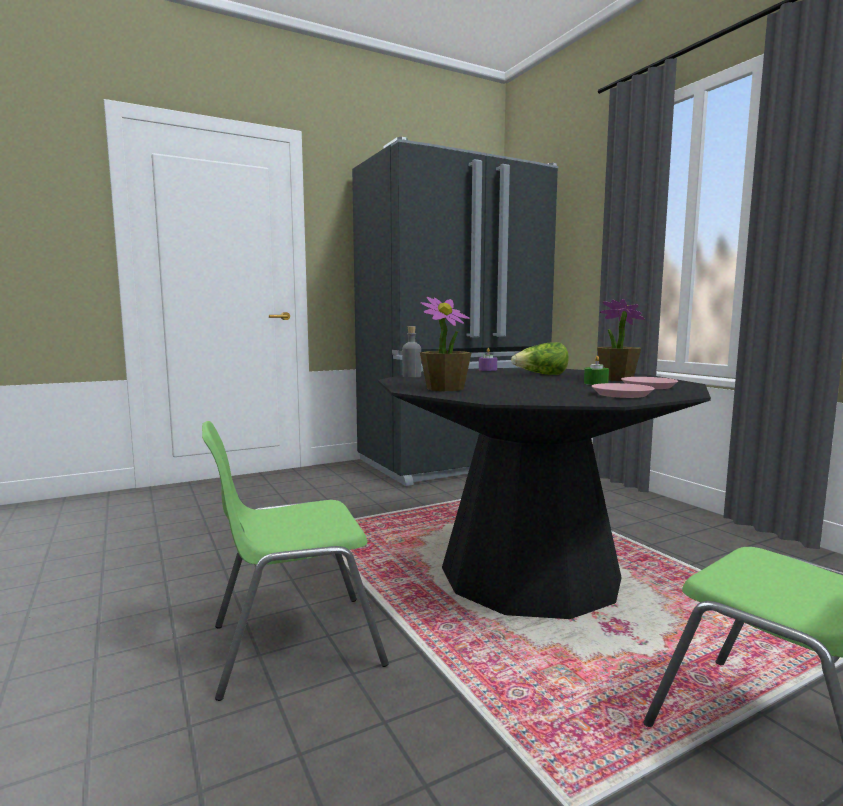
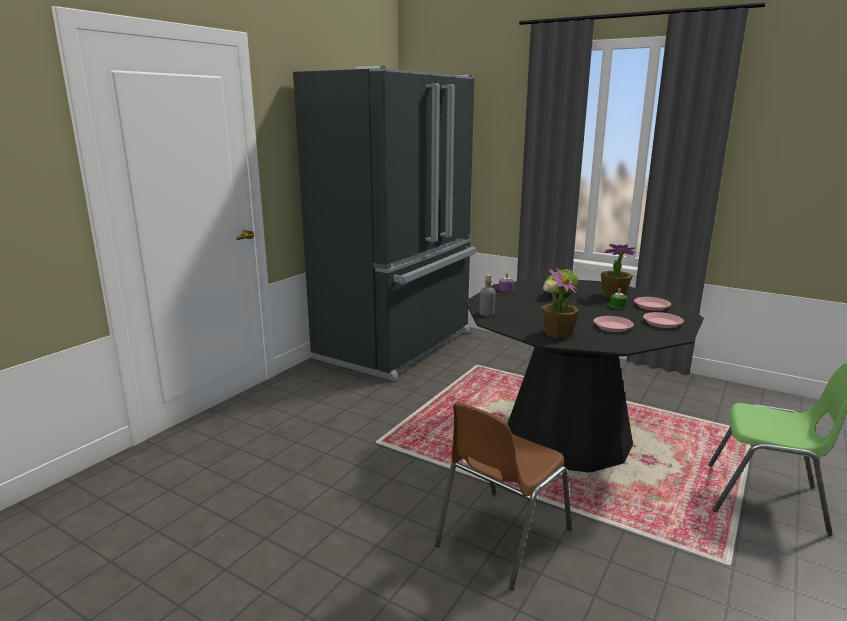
camera: 30 degrees left, 10 degrees up
(293, 644) = (500, 538): green chair -> brown chair
(534, 391) = (612, 327): none -> pink plate

